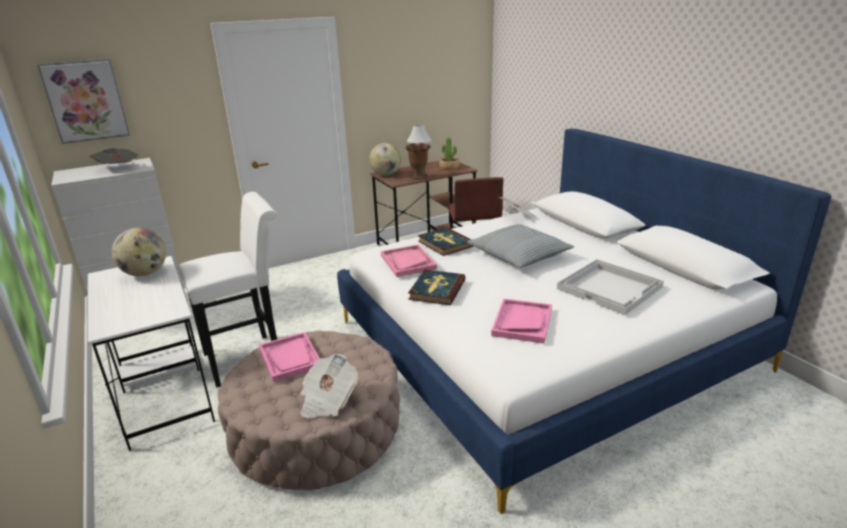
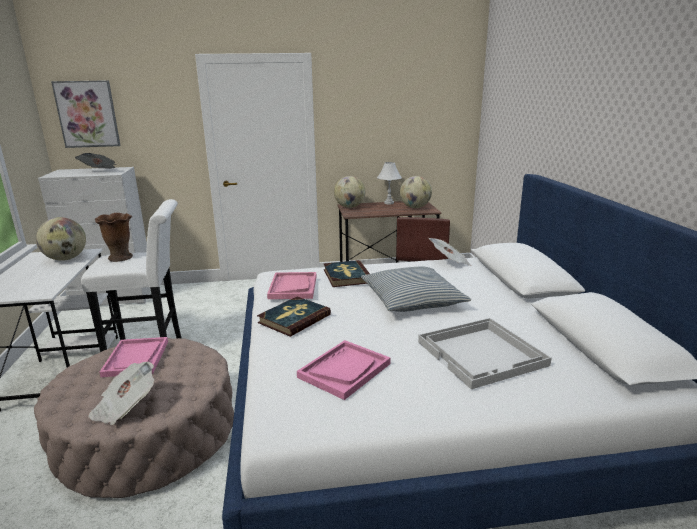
camera: 20 degrees right, 5 degrees down
(419, 177) = (377, 212): brown vase -> brown vase (120, 257)
(449, 167) = (415, 207): potted plant -> globe

